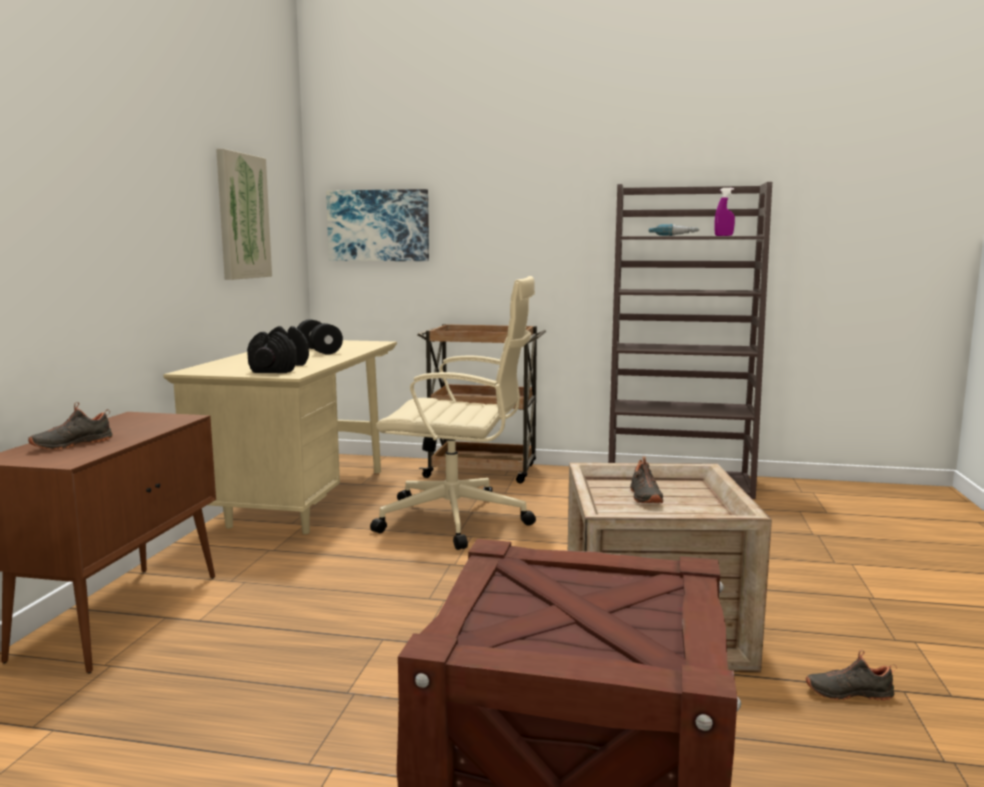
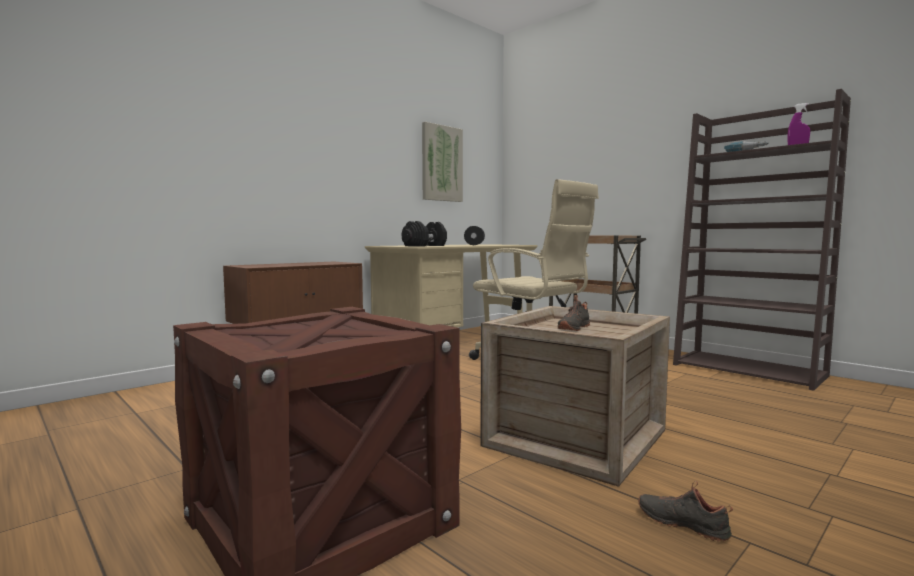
camera: 35 degrees right, 5 degrees down
(71, 444) = (274, 264): black shoe -> none
(378, 225) = (541, 170): picture -> none

